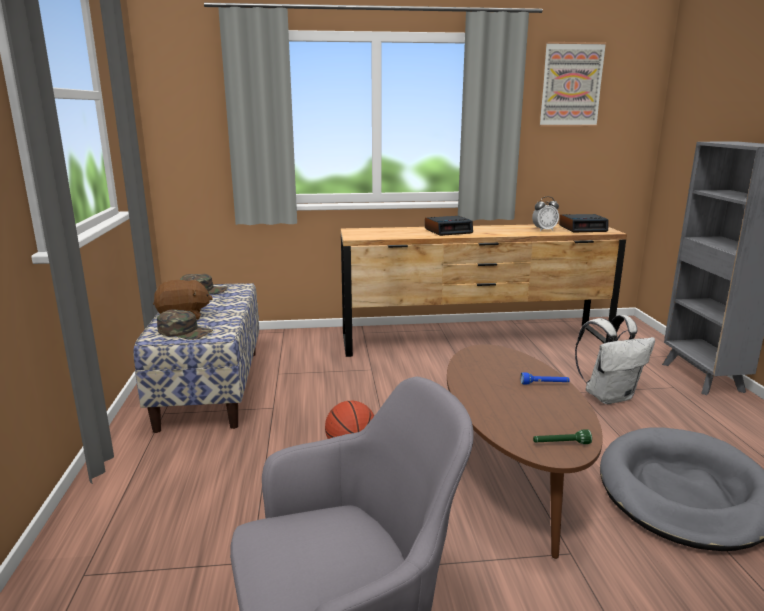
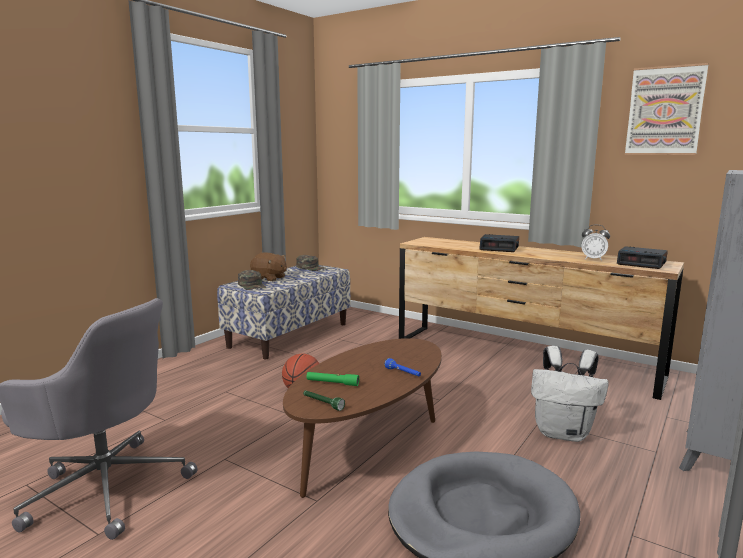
camera: 40 degrees right, 5 degrees down
(517, 419) = (332, 383): none -> green flashlight

